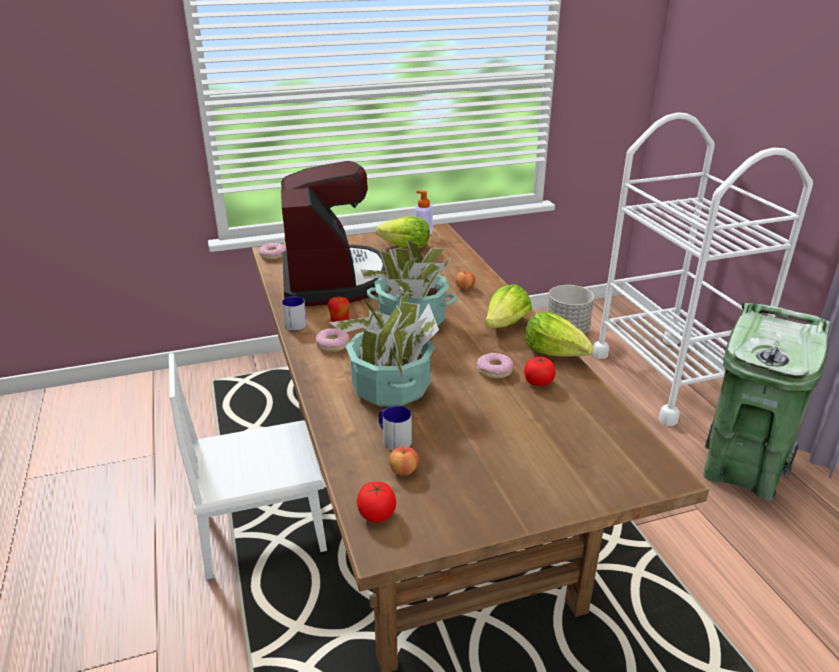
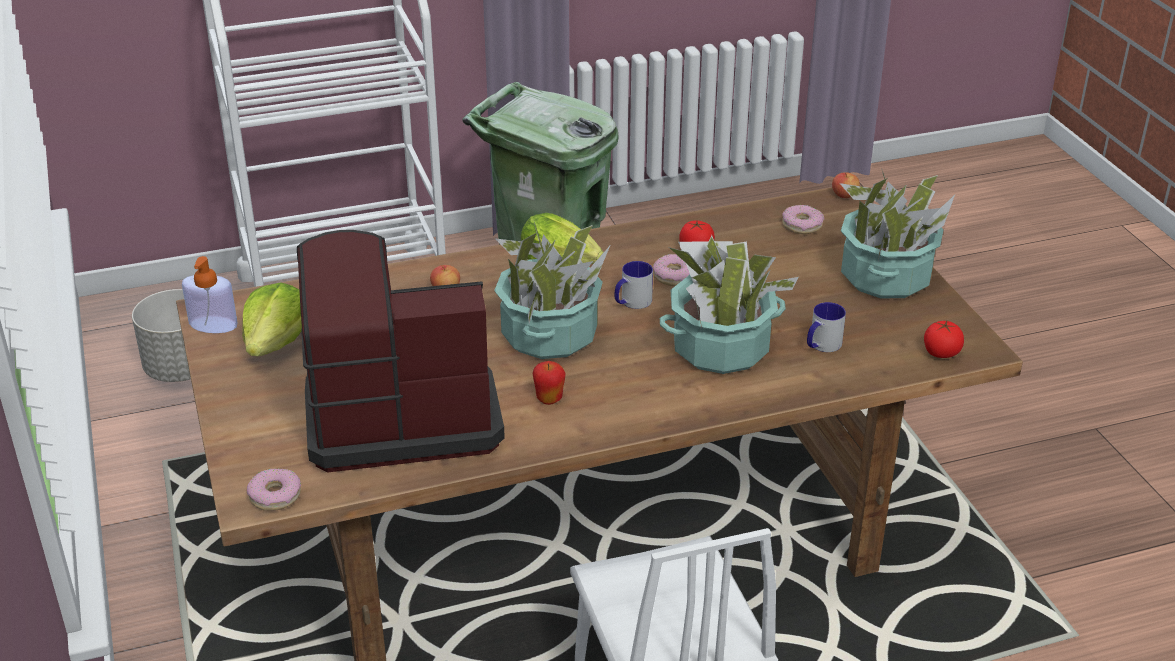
camera: 90 degrees left, 5 degrees up
(293, 323) = (551, 444): mug -> mug (632, 302)
(333, 345) = (616, 401): donut -> donut (802, 225)
(403, 470) = (872, 338): apple -> apple (844, 195)
(511, 491) = (886, 278): none -> potted plant
(555, 352) = (629, 234): lettuce -> none

